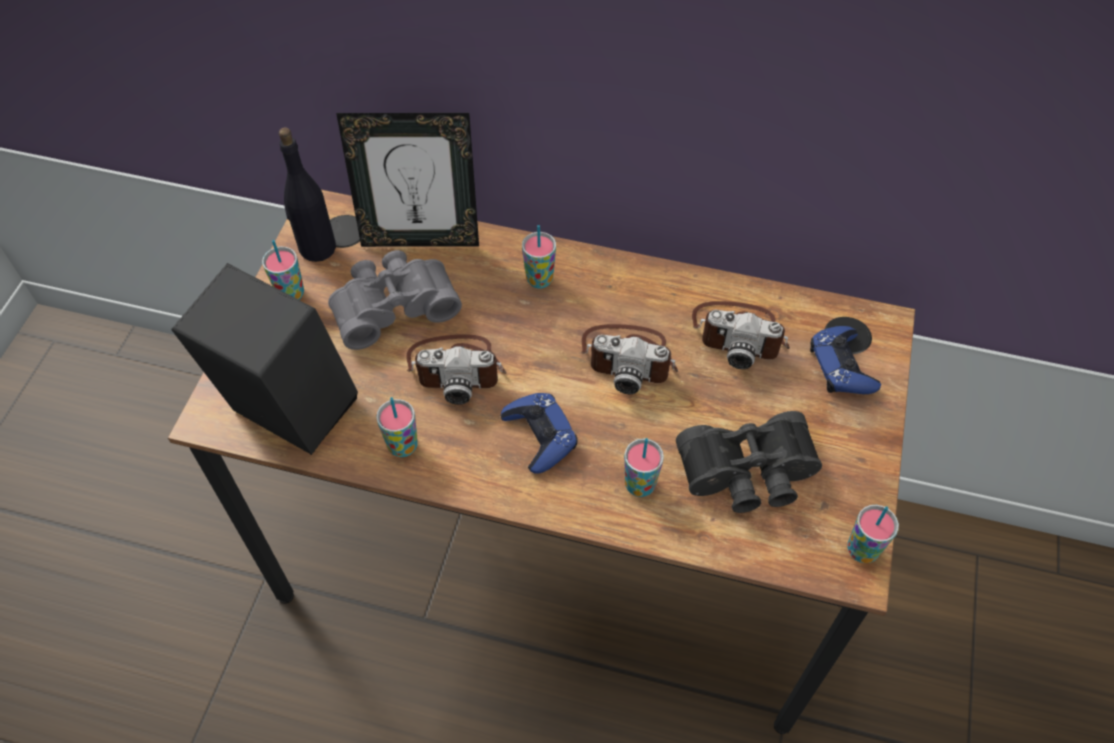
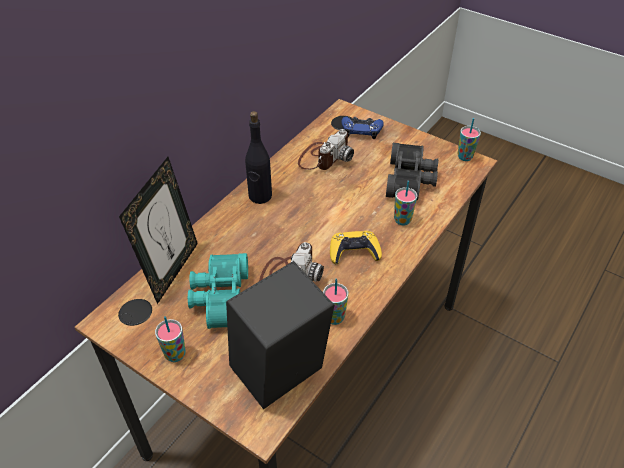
camera: 70 degrees left, 10 degrees down
(317, 248) = (142, 330): black bottle -> black bottle (260, 196)
(393, 305) = (220, 298): grey binoculars -> turquoise binoculars
(539, 279) = (241, 223): cup -> none
(540, 436) = (354, 252): blue game controller -> yellow game controller
(629, 358) = (318, 201): camera -> none

